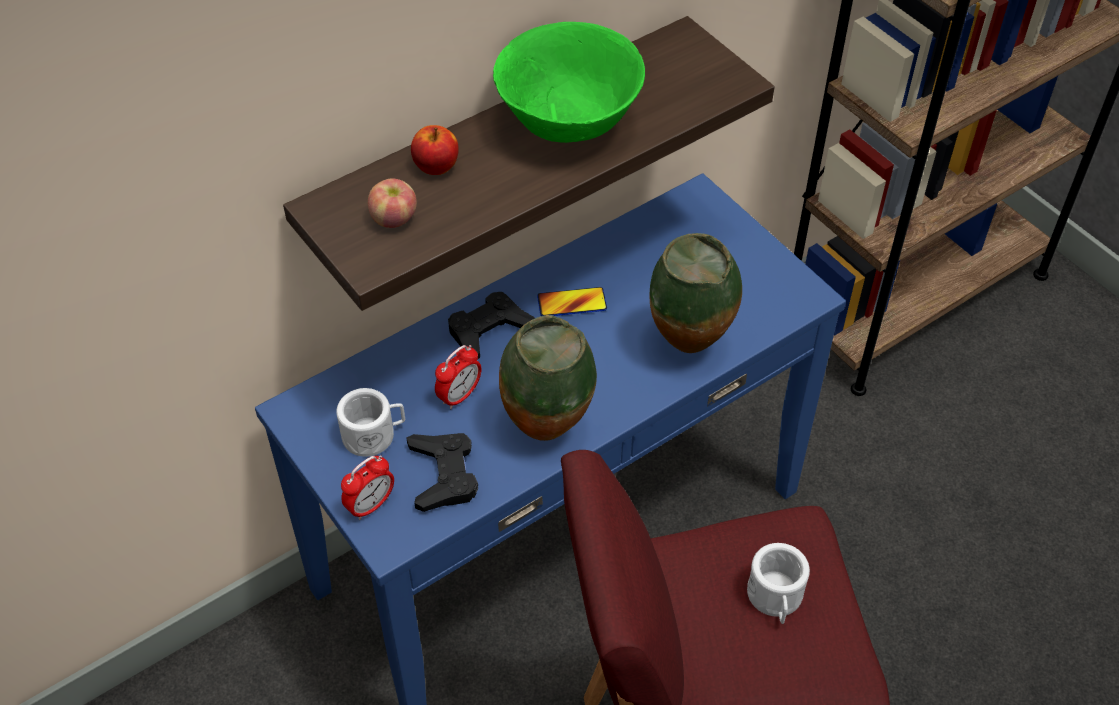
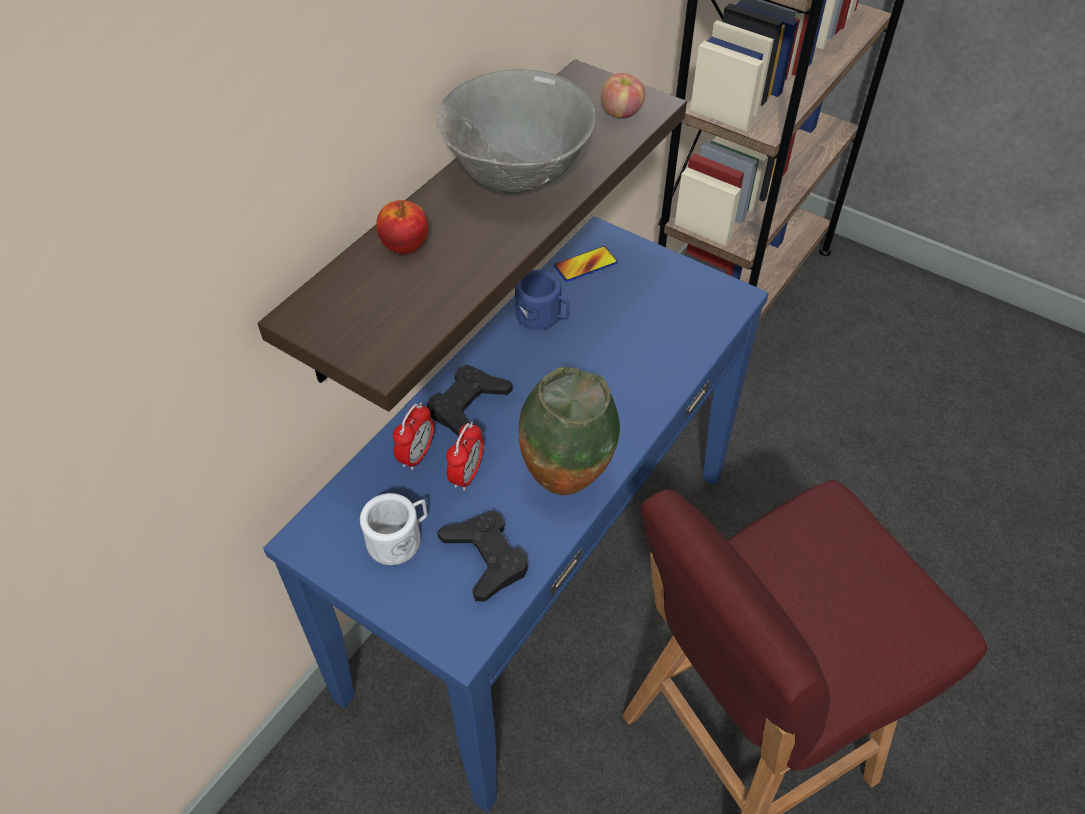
camera: 20 degrees left, 0 degrees up
(370, 505) = (426, 612): alarm clock -> alarm clock (416, 455)
(394, 219) = (386, 307): apple -> apple (621, 113)
(569, 125) = (518, 176): green bowl -> grey bowl
(572, 303) = (533, 359): phone -> phone (585, 265)
(601, 264) = (543, 316): none -> blue mug
(690, 348) = (658, 370): vase -> none
(775, 599) = (847, 578): white mug -> none

